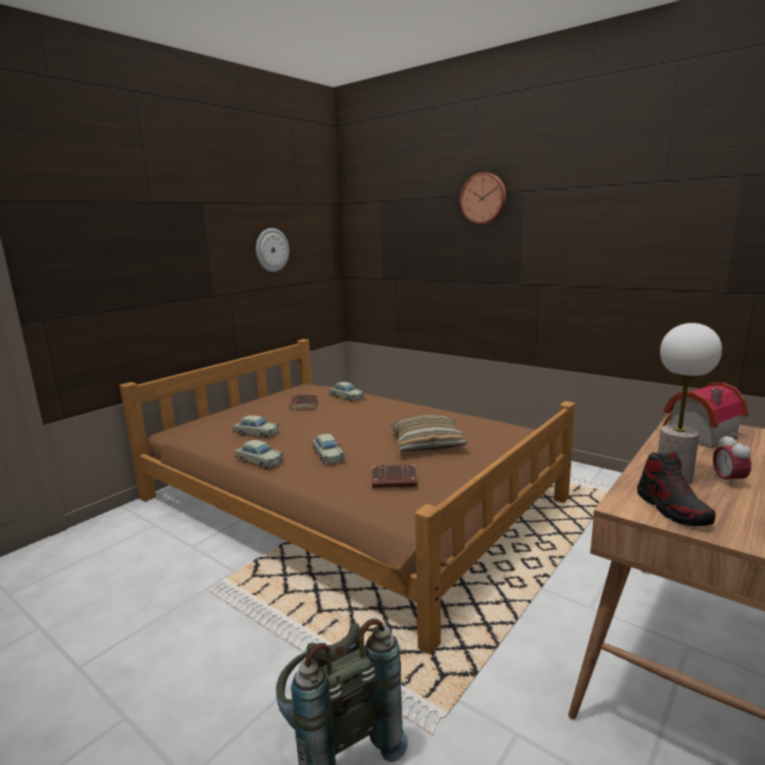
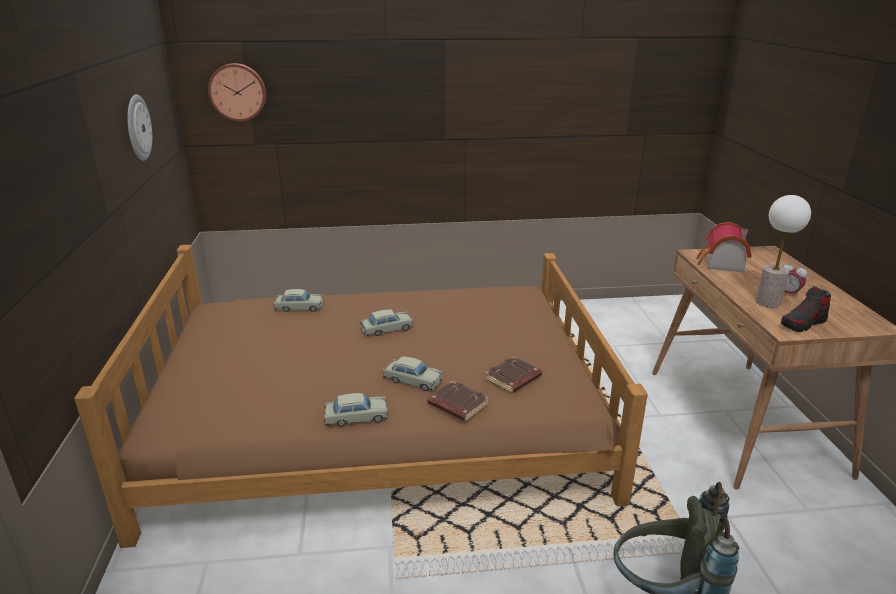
camera: 45 degrees left, 10 degrees up
(256, 433) = (284, 389): beige toy car -> beige toy car (387, 329)
(303, 405) = (266, 333): brown book -> brown book (457, 405)
(427, 444) = (474, 332): pillow -> none
(484, 198) = (399, 45): wall clock -> wall clock (238, 92)
(672, 509) = (803, 323): shoe -> shoe turned 120 degrees clockwise

